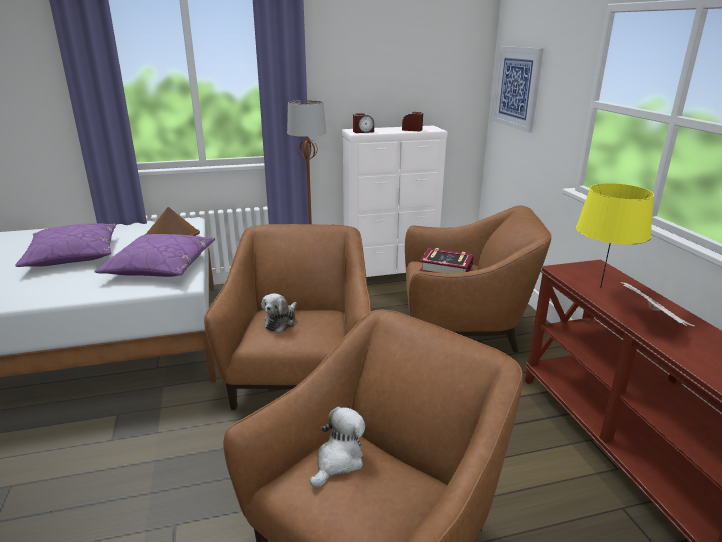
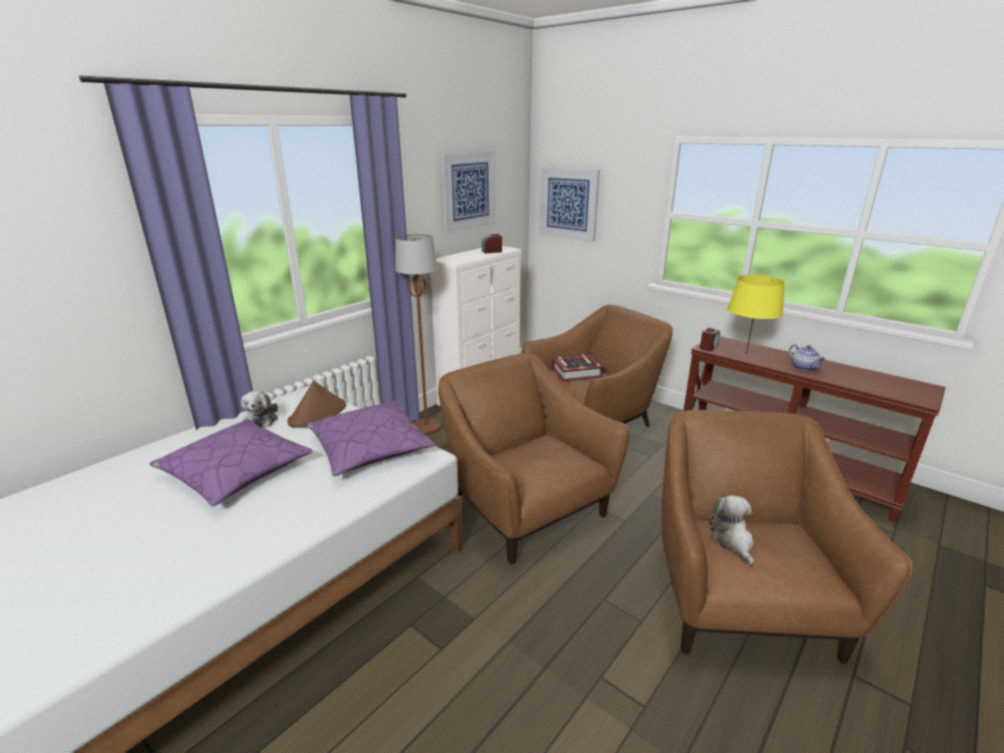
camera: 35 degrees left, 0 degrees up
(281, 322) = (527, 460): plush toy -> plush toy (261, 419)
(363, 131) = (456, 260): alarm clock -> alarm clock (708, 347)
(401, 65) = (469, 190): none -> picture
(653, 322) = (804, 367): newspaper -> teapot

